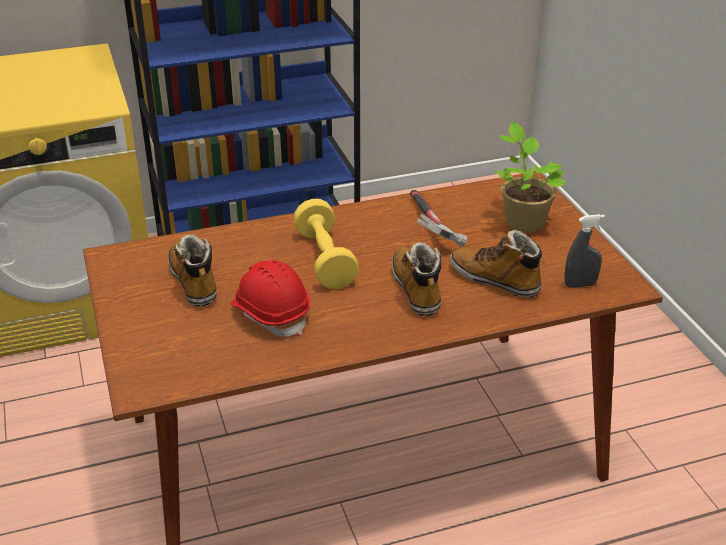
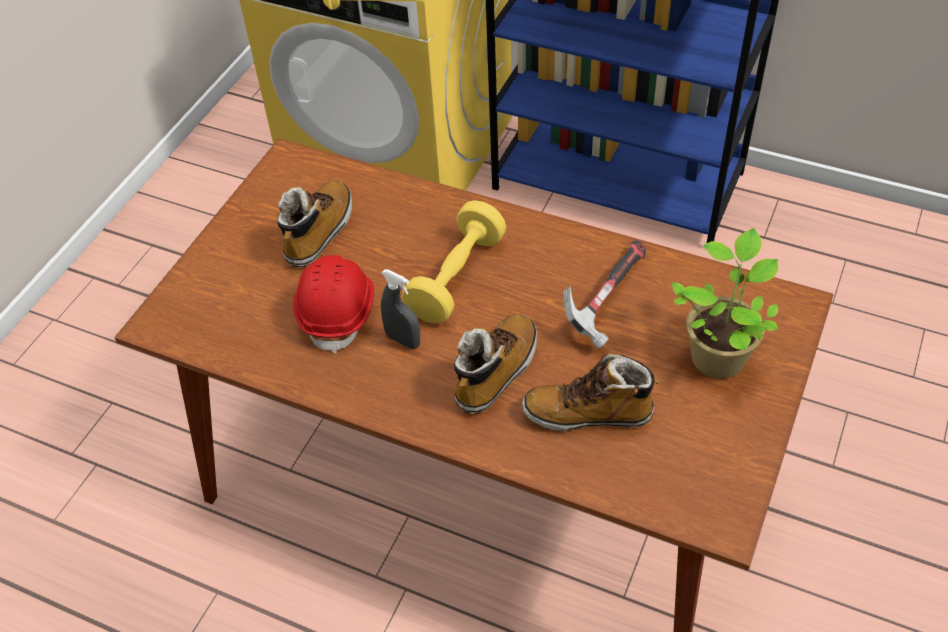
camera: 45 degrees right, 15 degrees up
(495, 280) = (588, 413): boot -> boot turned 75 degrees counterclockwise
(580, 285) = (672, 482): grey spray bottle -> grey spray bottle (403, 340)

